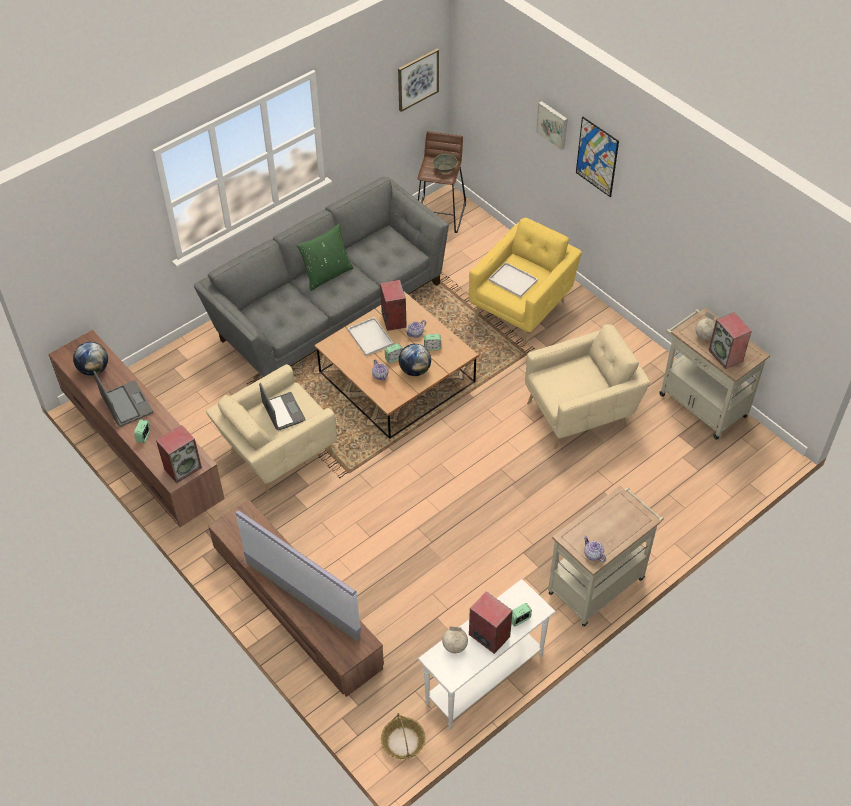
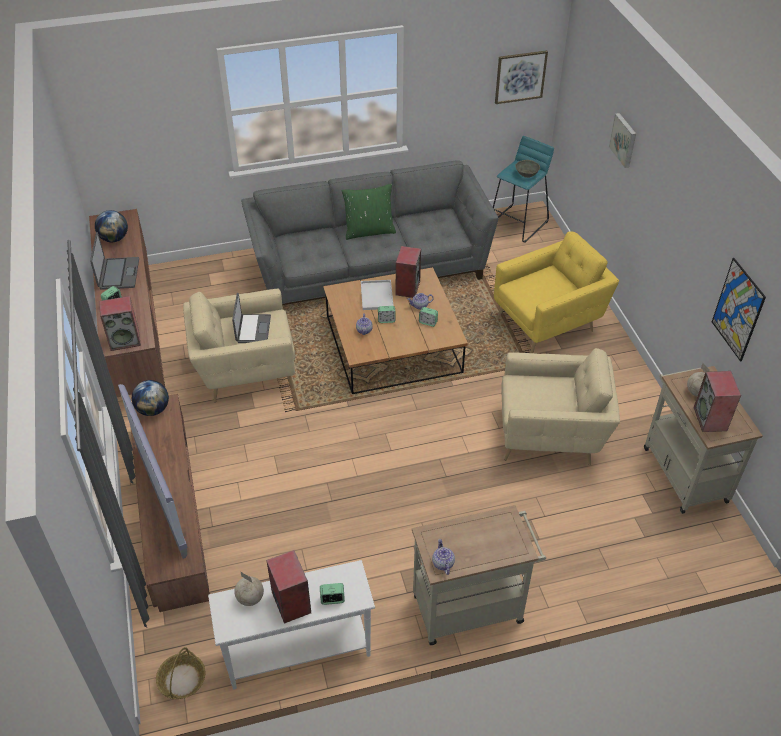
camera: 25 degrees right, 5 degrees down
(415, 370) = (399, 336): globe -> globe (153, 409)
(440, 215) = (518, 224): brown stool -> turquoise stool
(512, 280) = (537, 287): white tray -> none
(597, 157) = (652, 178): picture -> picture (738, 310)

